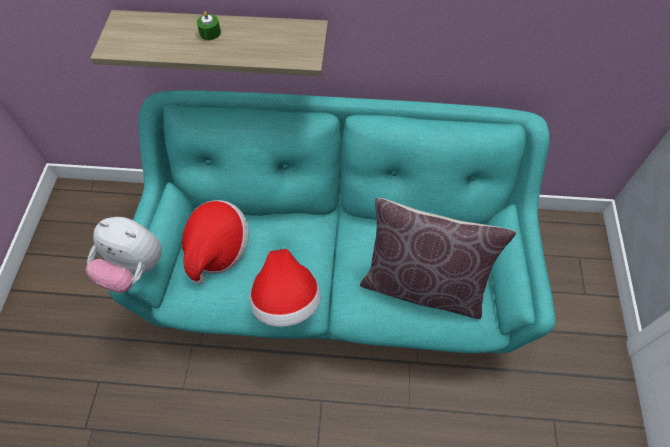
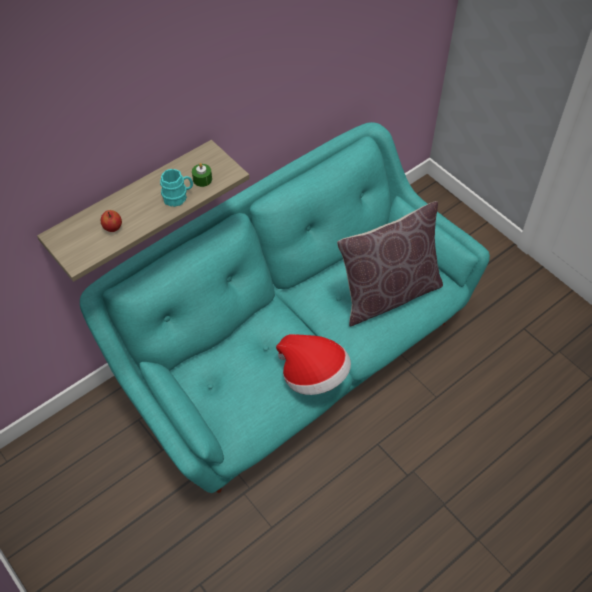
camera: 45 degrees left, 5 degrees down
(134, 269) = (189, 439): plush toy -> none
(164, 40) = (113, 228): none -> apple
(210, 32) = (140, 200): green candle -> green candle (202, 179)
(217, 249) = (223, 384): hat -> none
(241, 50) = (178, 197): none -> turquoise mug

